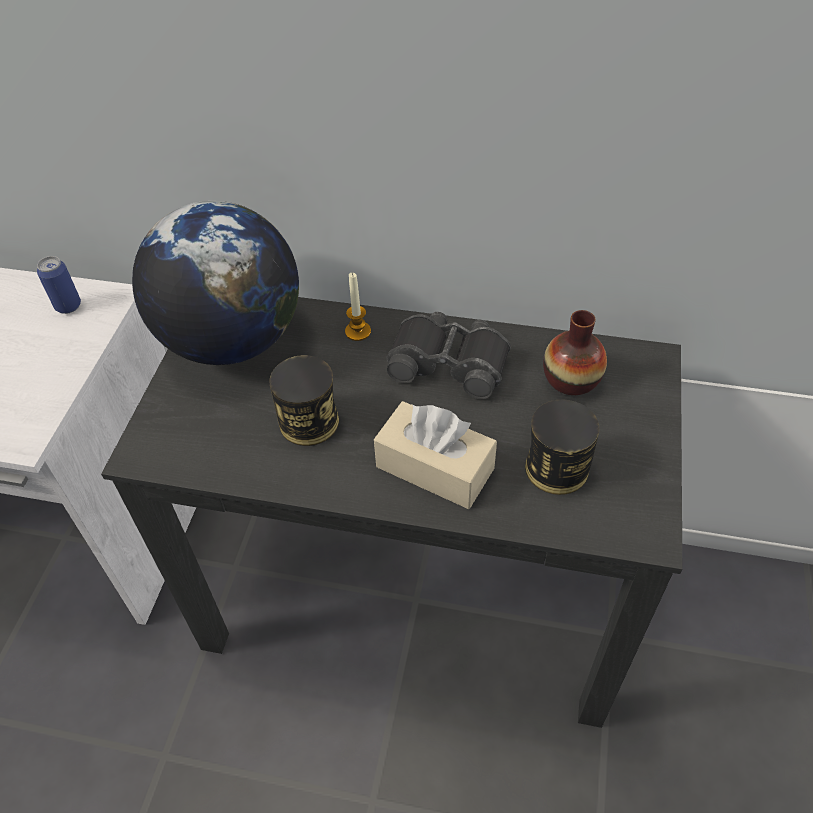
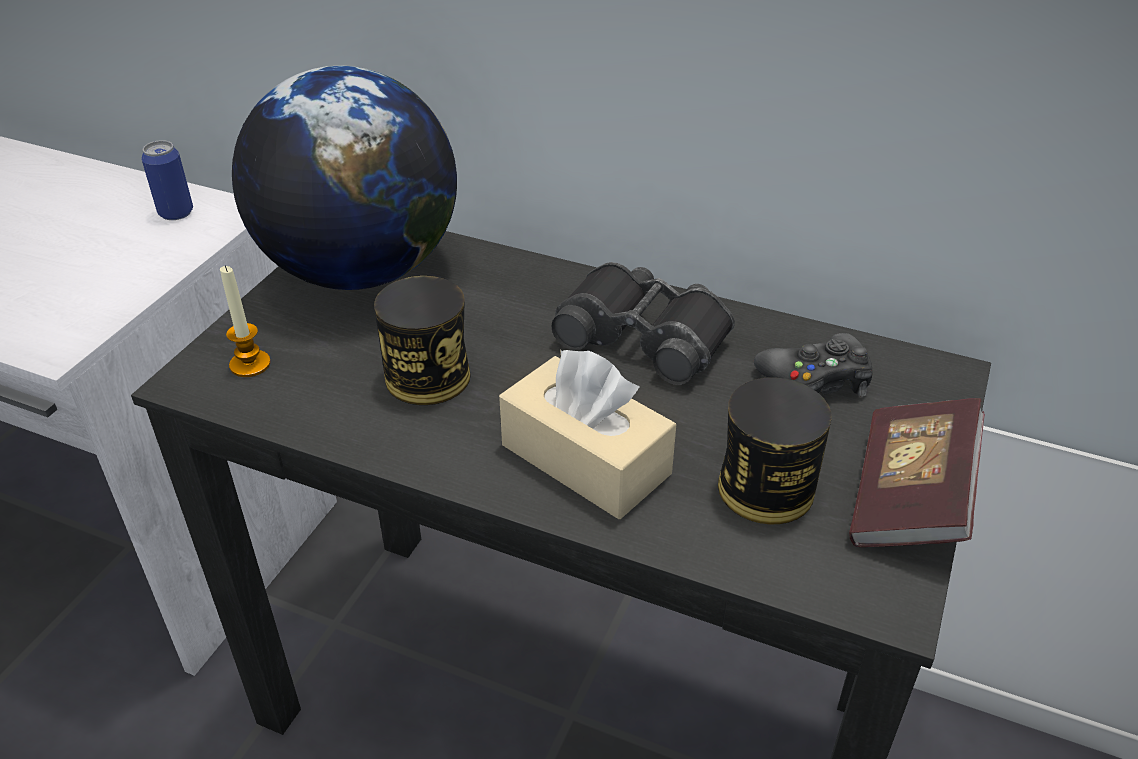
camera: 10 degrees right, 10 degrees down
(358, 331) = (530, 283): candle -> candle (250, 364)
(571, 379) = (816, 381): vase -> black game controller
(647, 458) = (909, 498): none -> book

